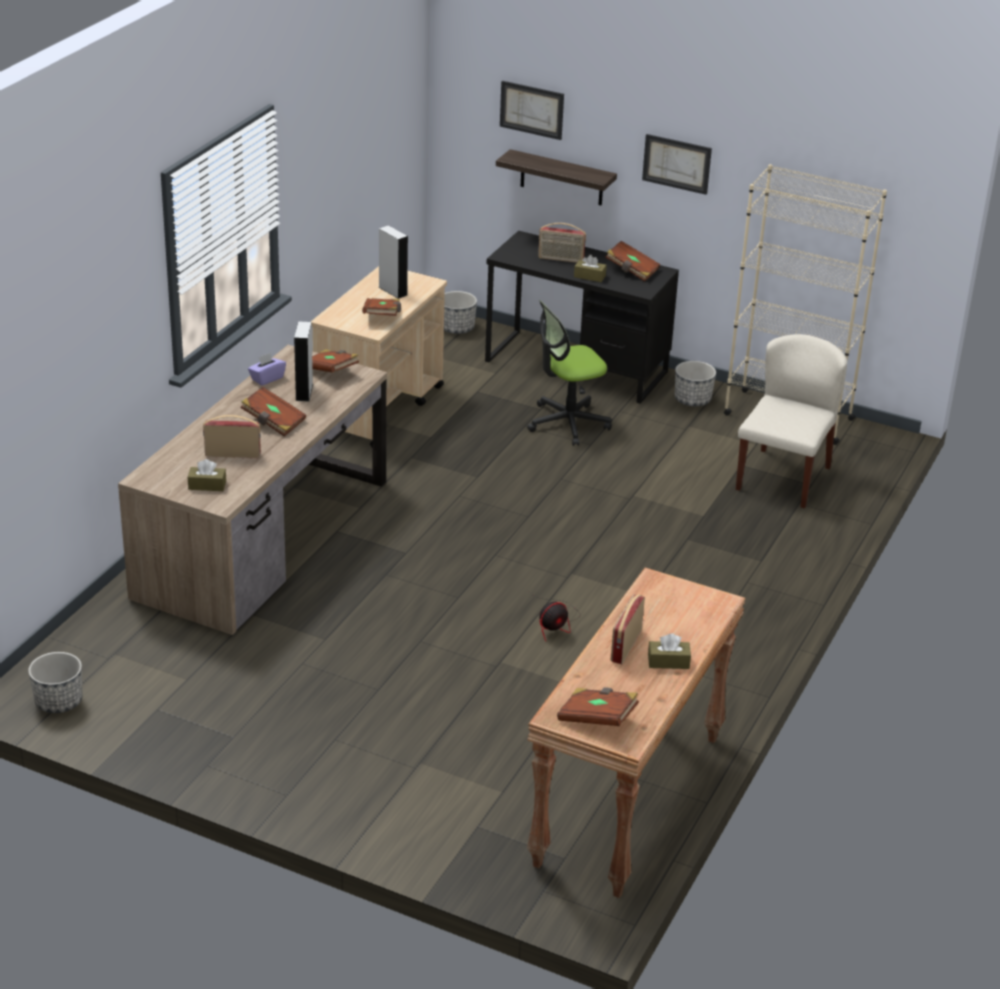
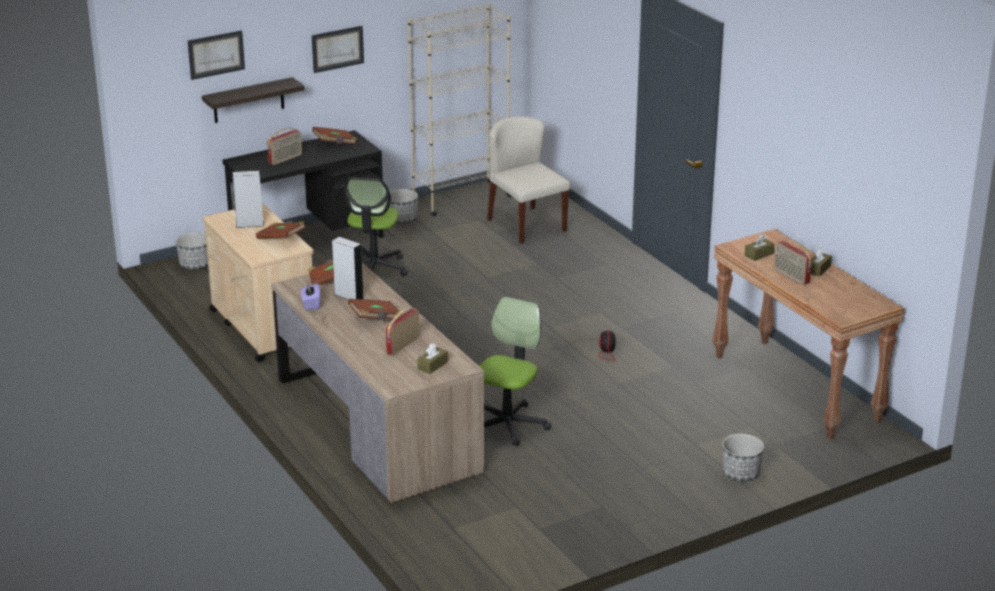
camera: 55 degrees left, 5 degrees down
(58, 701) = (488, 569): planter -> planter (740, 474)
(340, 618) = (508, 425): none -> office chair
(589, 276) = (323, 158): brown tissue box -> brown tissue box (759, 254)
(597, 718) = (855, 306): brown book -> none

